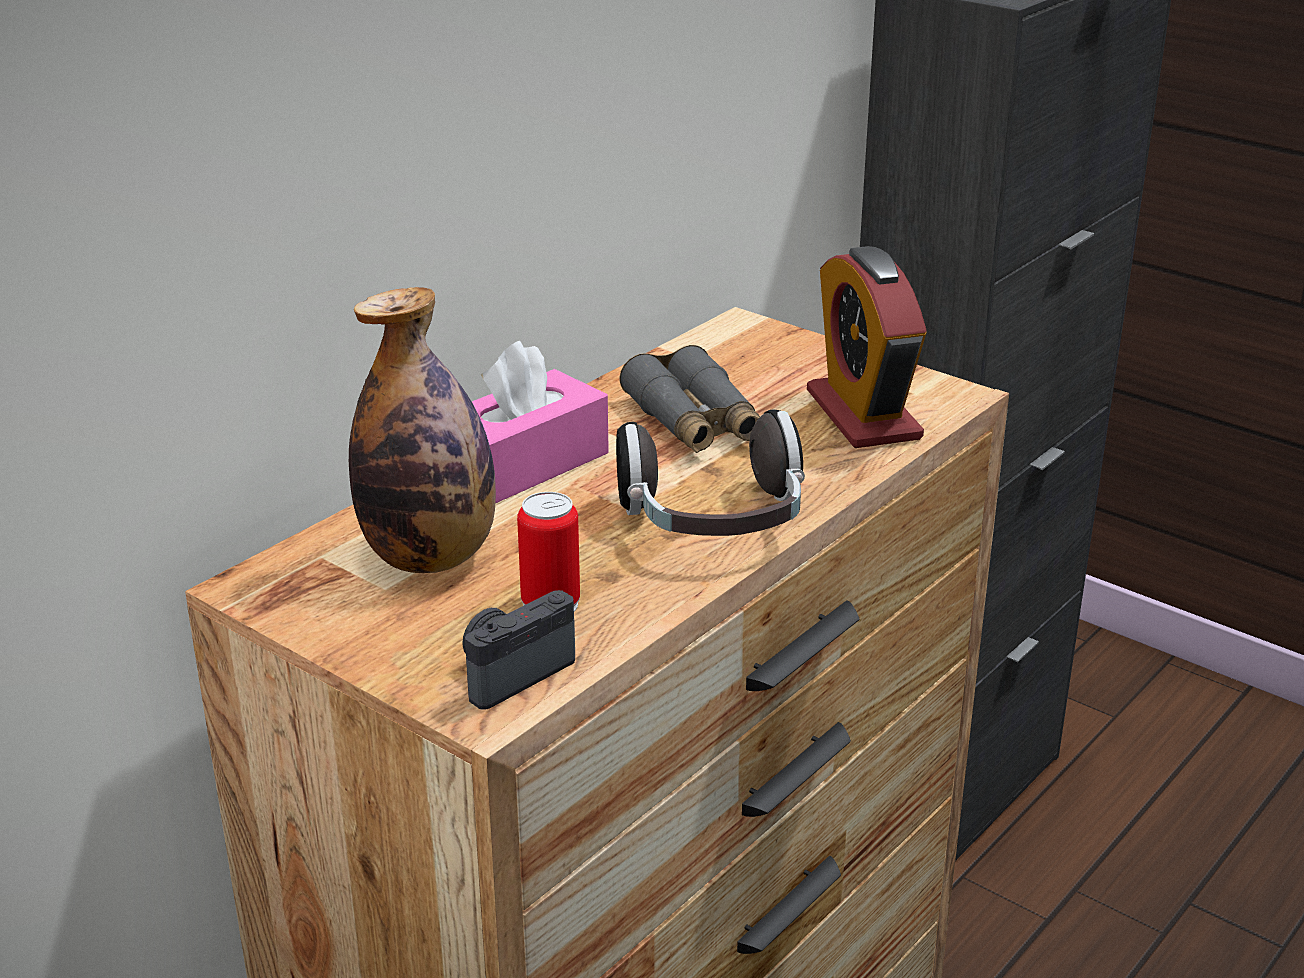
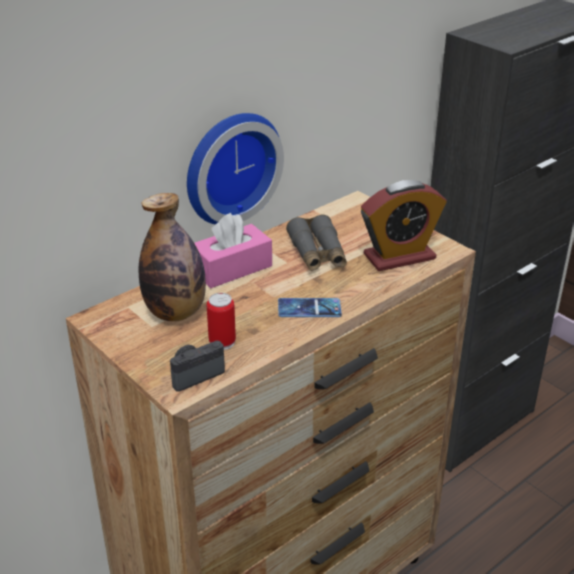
camera: 10 degrees right, 5 degrees up
(497, 251) = (229, 166): none -> wall clock
(714, 524) = (309, 308): headphones -> phone
(863, 415) = (399, 257): alarm clock -> alarm clock turned 105 degrees counterclockwise

